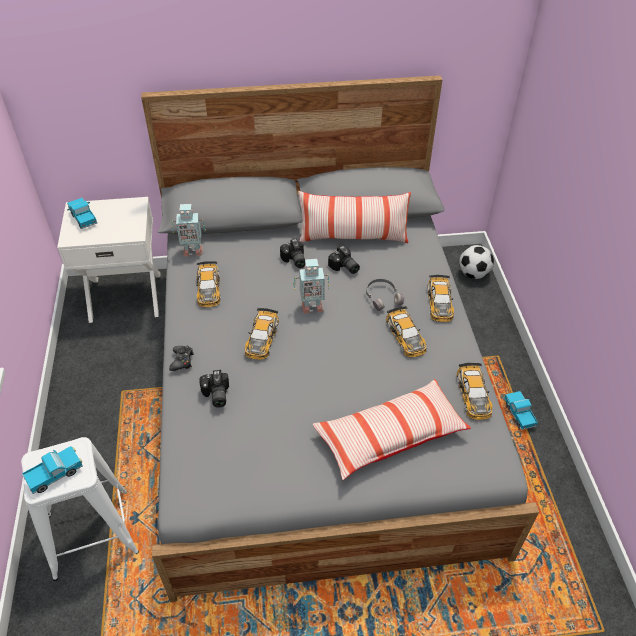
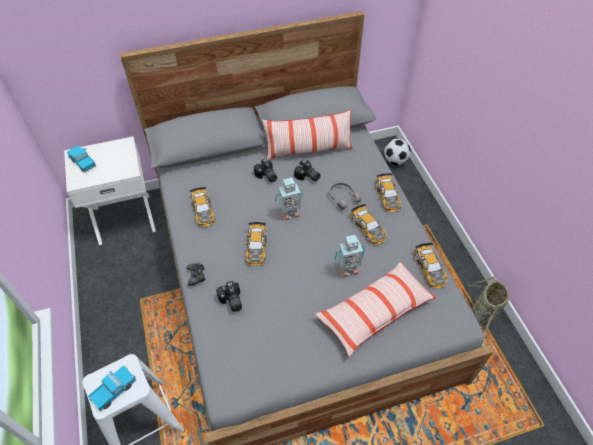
camera: 10 degrees left, 5 degrees up
(192, 250) = (181, 179): toy robot -> toy robot (347, 270)
(518, 414) = (451, 268): toy truck -> none
(548, 480) = (482, 316): none -> basket

